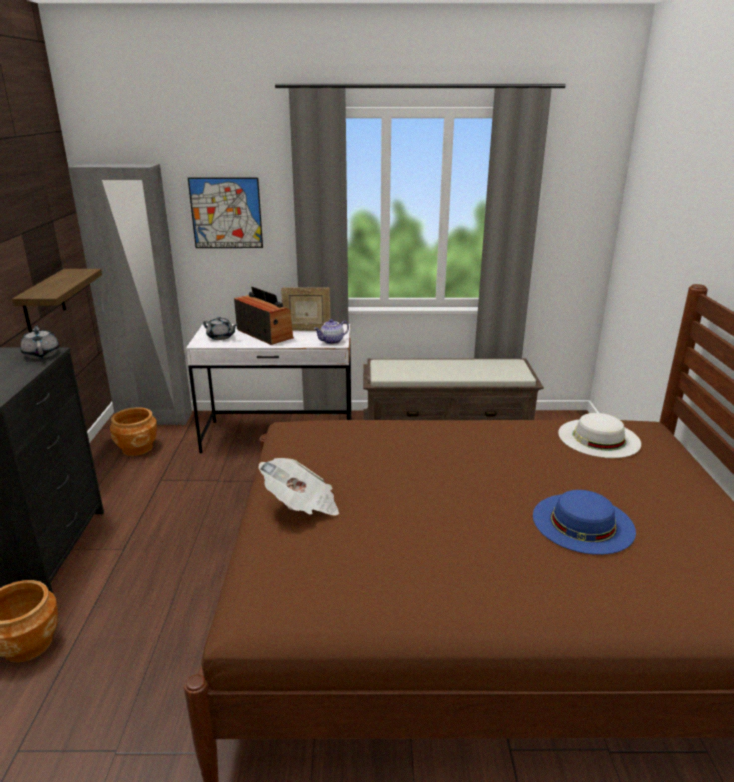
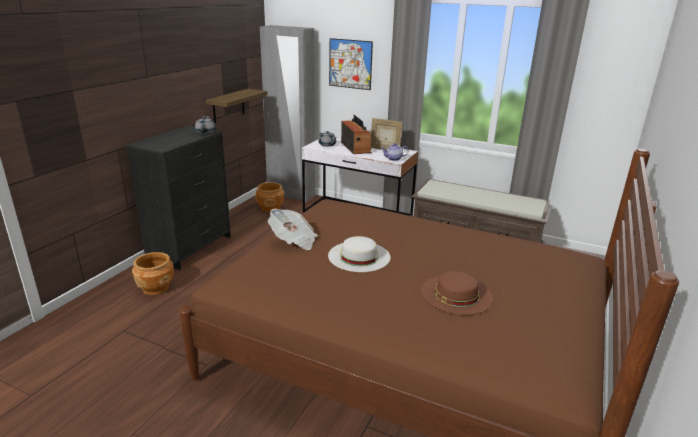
camera: 25 degrees right, 0 degrees up
(583, 523) = (456, 294): blue hat -> brown hat
(598, 438) = (528, 253): white hat -> white hat (359, 256)

